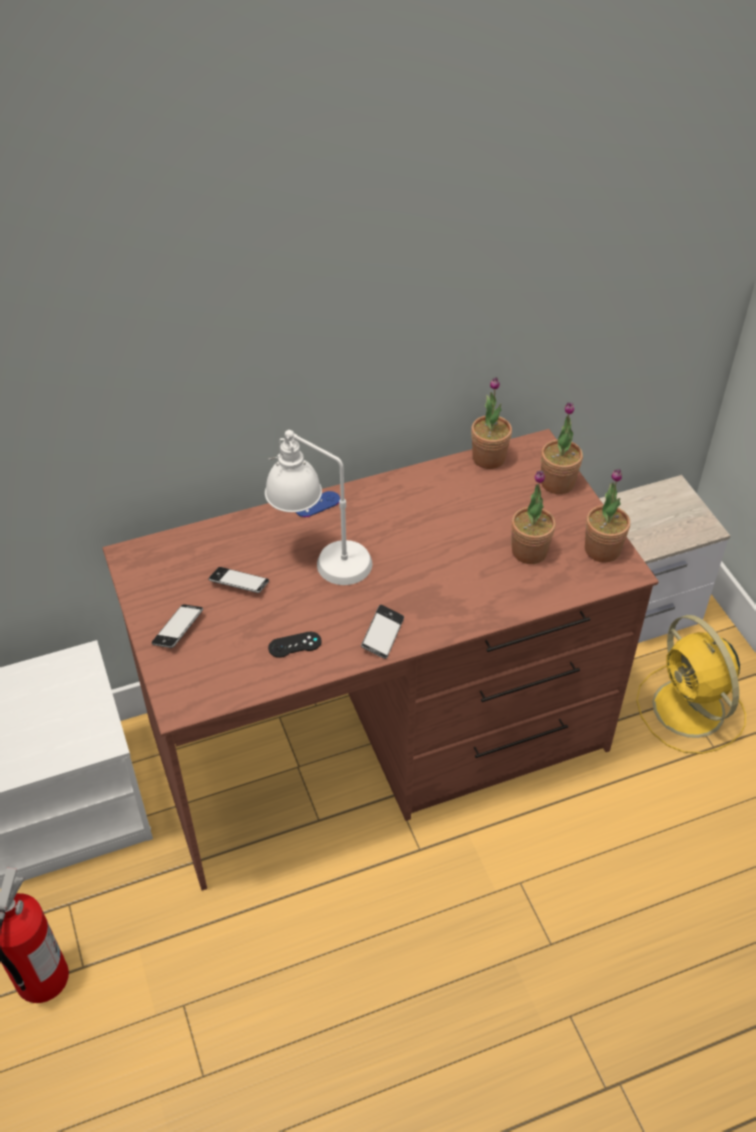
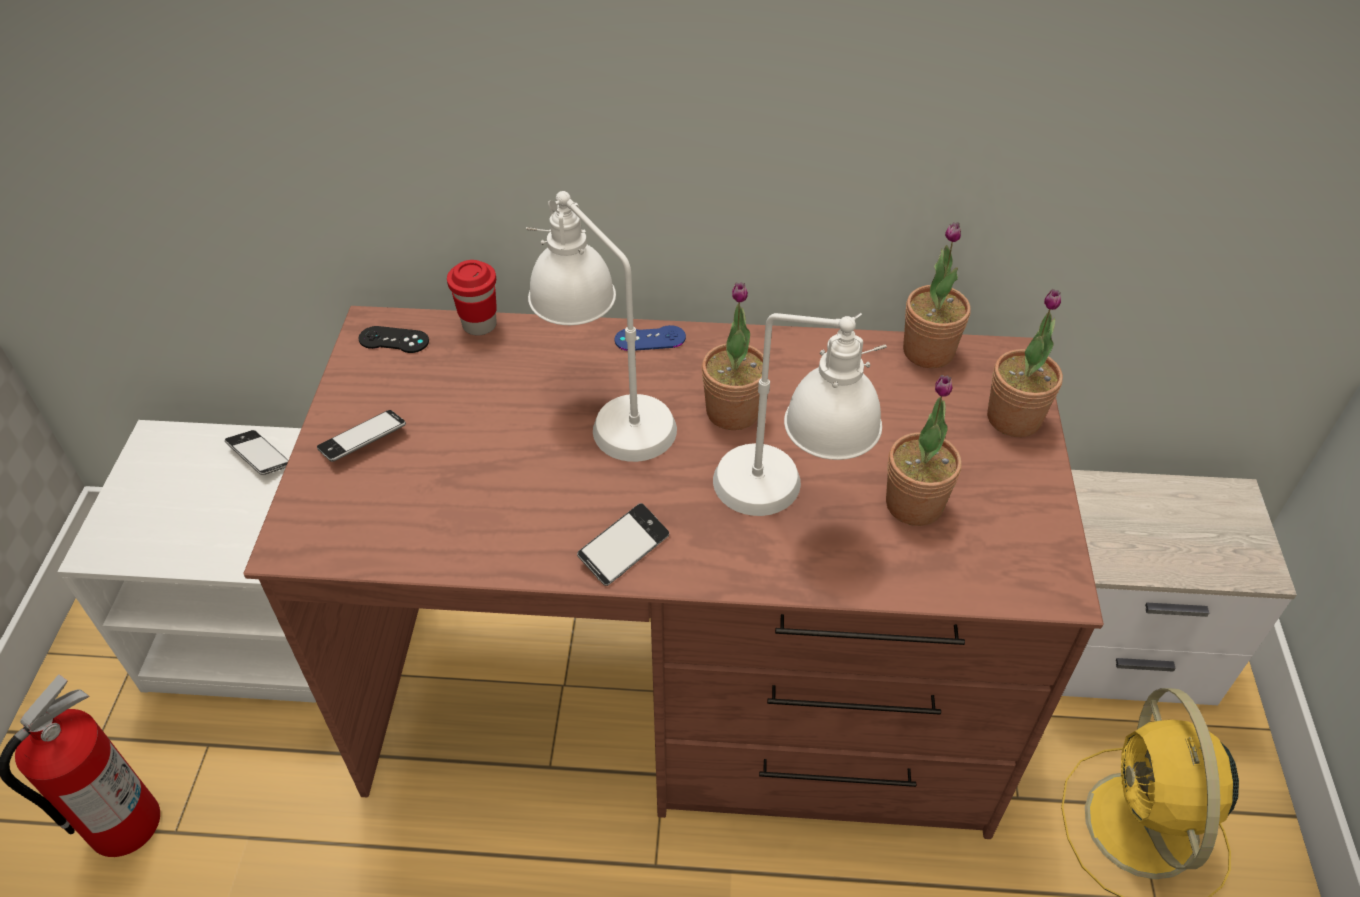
camera: 25 degrees right, 0 degrees up
(201, 531) = (479, 325): none -> red cup
(239, 583) = (480, 408): phone -> phone (259, 456)
(295, 645) = (495, 518): black game controller -> black game controller (394, 340)
(459, 574) = (789, 500): none -> white table lamp
(602, 550) = (1032, 541): potted plant -> potted plant (733, 411)

